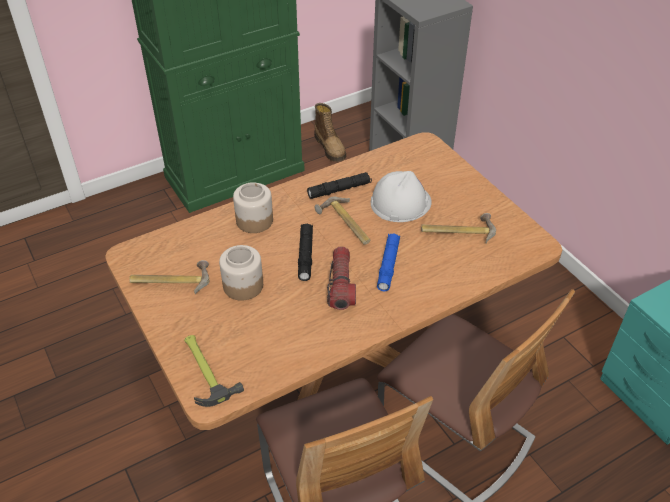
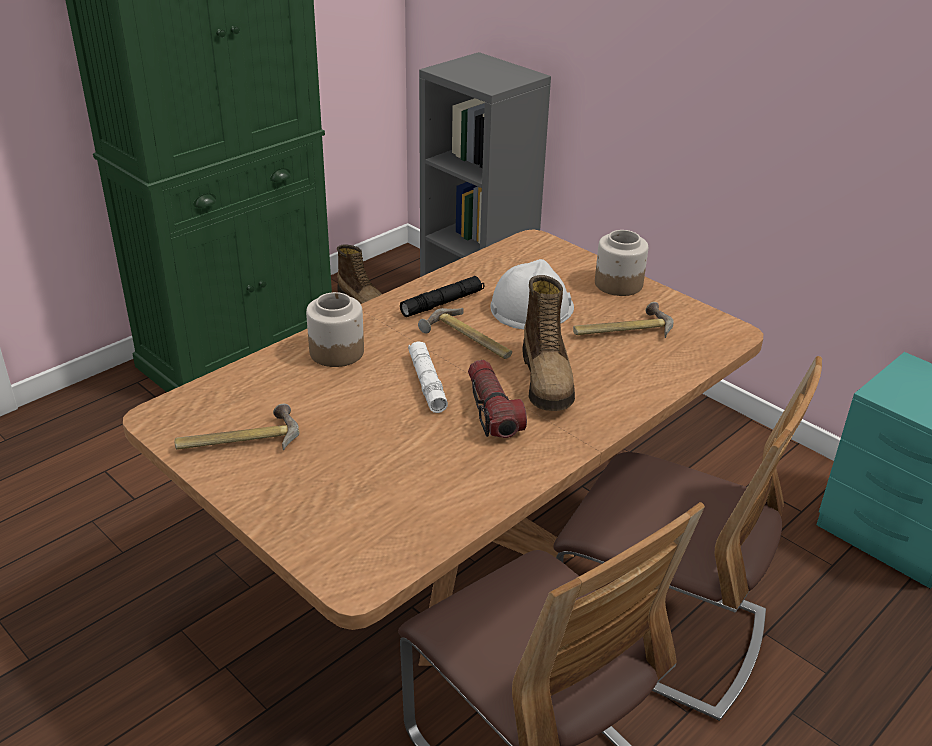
camera: 15 degrees left, 10 degrees down
(205, 370) = (335, 544): hammer -> none
(242, 286) = (350, 431): jar -> jar (618, 284)
(305, 255) = (427, 383): black flashlight -> white flashlight
(388, 265) = (547, 379): blue flashlight -> boot

